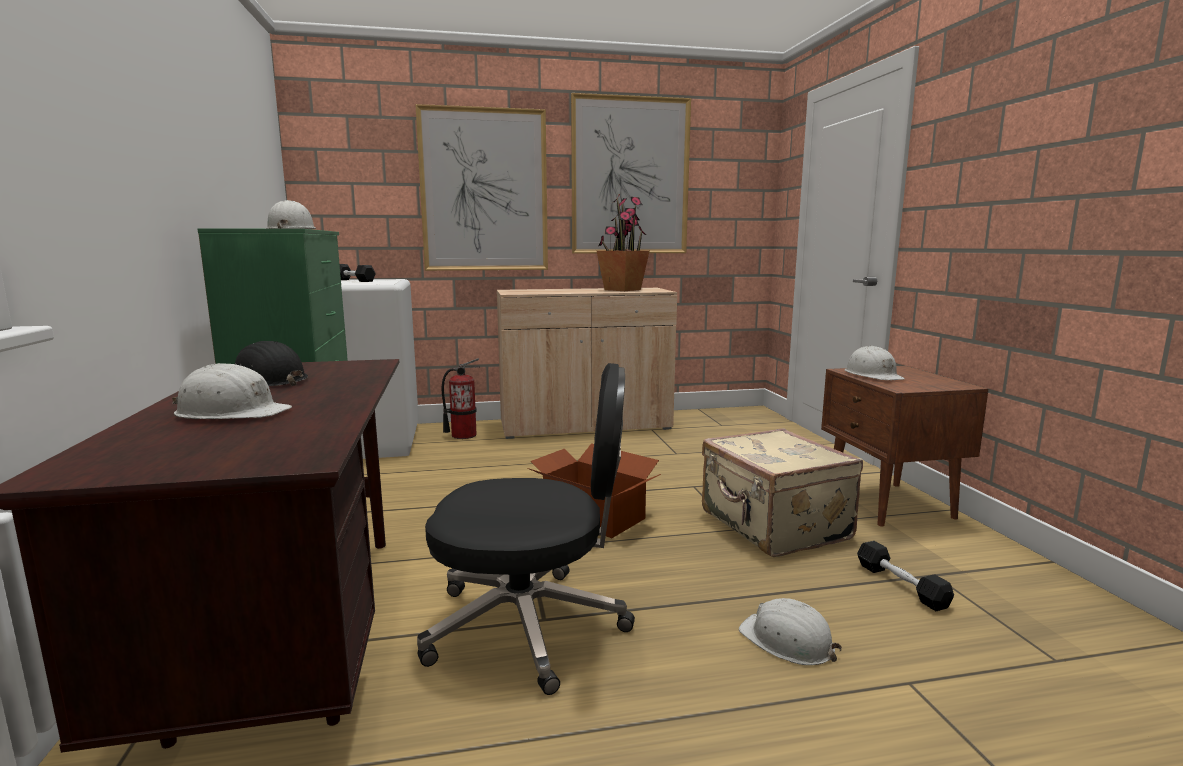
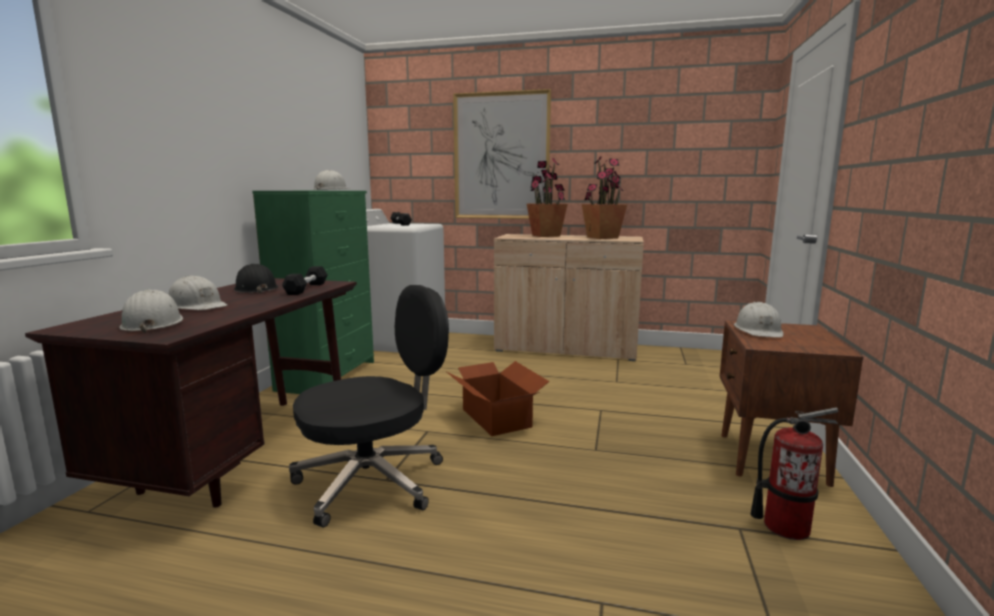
camera: 25 degrees right, 0 degrees up
(463, 435) = (468, 344): fire extinguisher -> fire extinguisher (785, 526)
(530, 625) = (373, 481): black office chair -> black office chair turned 60 degrees counterclockwise
(552, 290) = (545, 236): none -> potted plant
(630, 176) = (622, 140): picture -> none
(773, 526) = (632, 454): beige suitcase -> none
(787, 641) = (537, 542): white hard hat -> white hard hat (152, 323)
(901, 585) = (693, 528): black dumbbell -> black dumbbell (307, 288)

